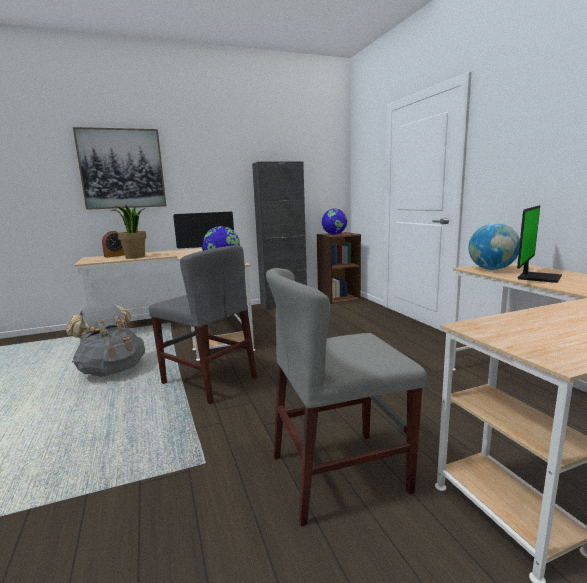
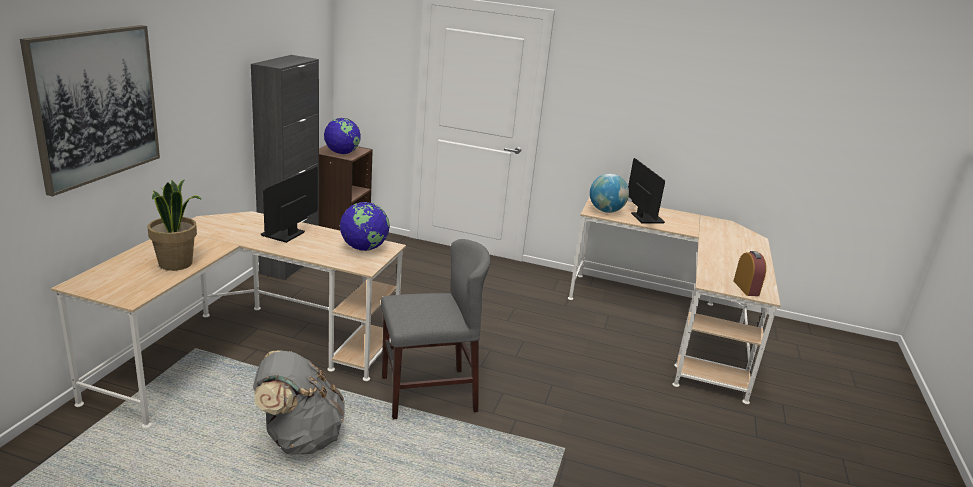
camera: 55 degrees left, 10 degrees up
(115, 255) = (115, 268): alarm clock -> alarm clock (746, 288)
(339, 473) = (632, 406): grey chair -> none

